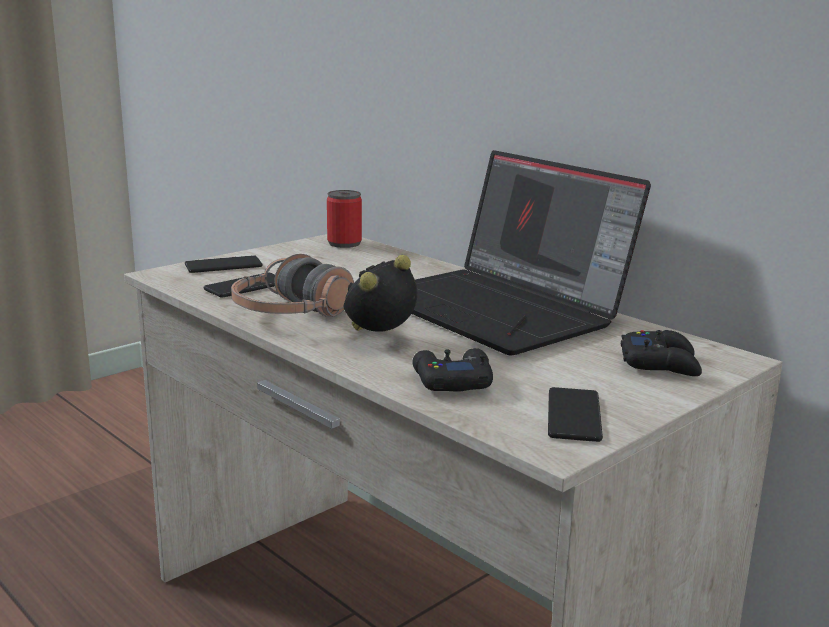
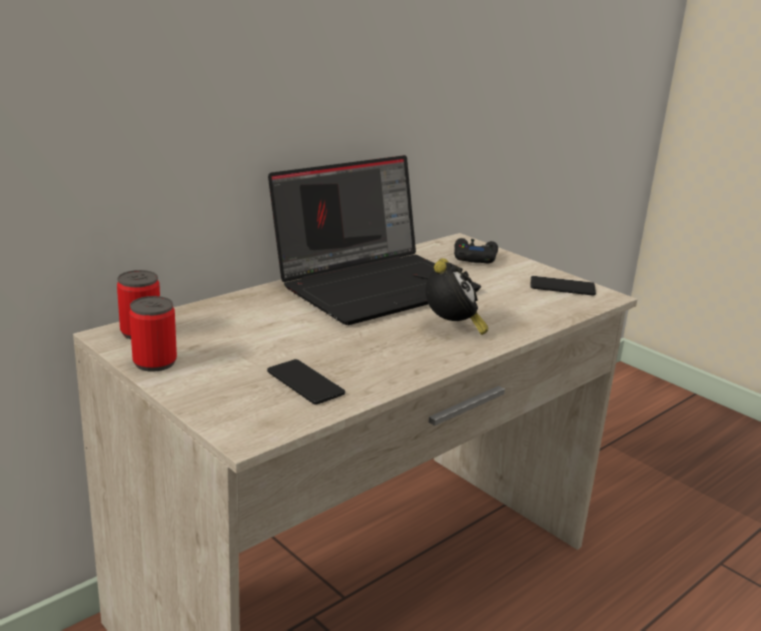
camera: 90 degrees left, 5 degrees up
(223, 266) = (219, 398): phone -> none
(288, 249) = (155, 362): none -> can
(291, 314) = (393, 360): headphones -> none
(380, 340) = (452, 328): alarm clock -> alarm clock turned 135 degrees counterclockwise
(451, 381) = (524, 312): black game controller -> none

